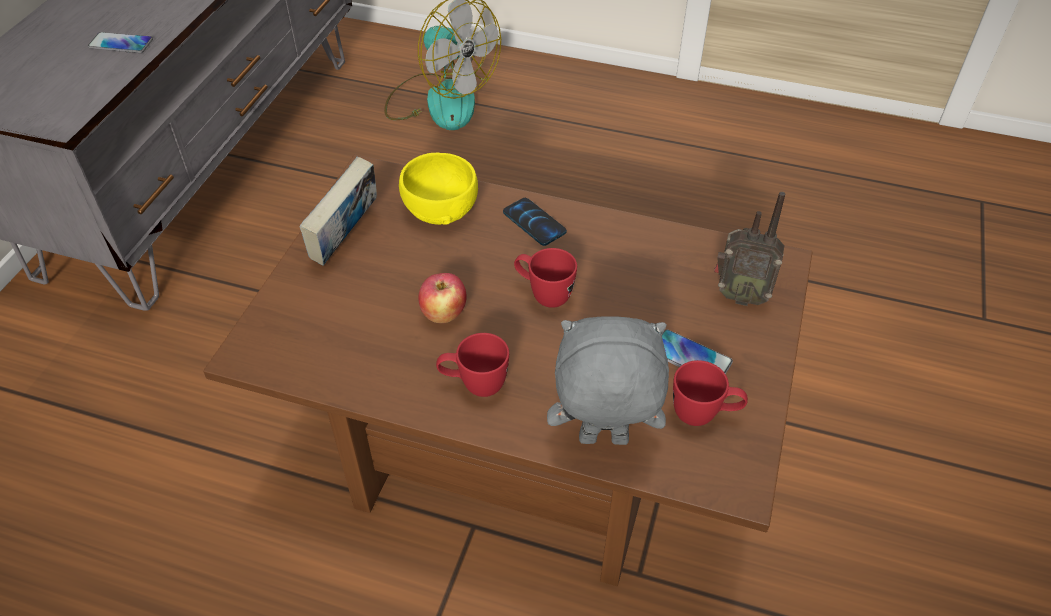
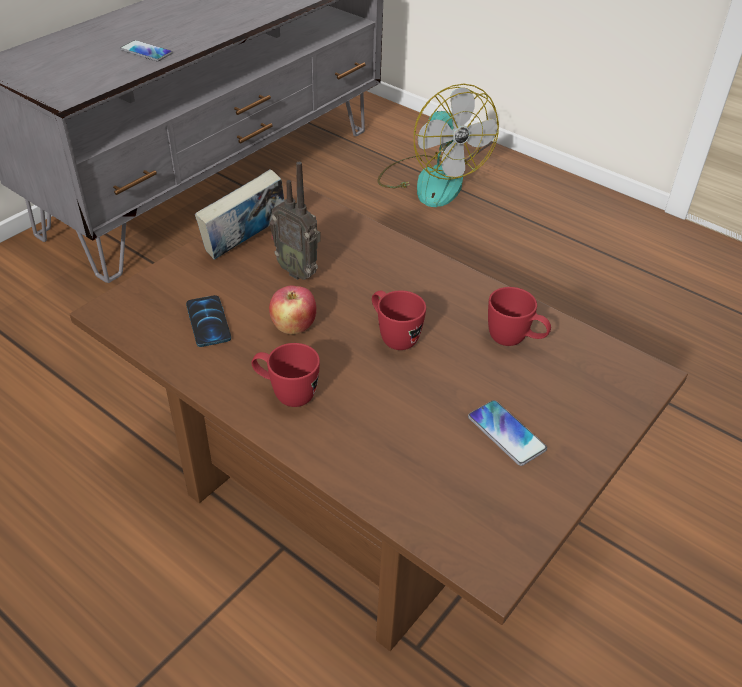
camera: 20 degrees right, 5 degrees down
(439, 208) = (340, 241): yellow bowl -> none
(534, 222) = (419, 274): phone -> phone (208, 322)
(602, 441) = (377, 481): grey plush toy -> none
(704, 415) = (491, 490): red mug -> red mug (514, 341)
(739, 295) = (587, 392): radio -> radio (298, 271)

